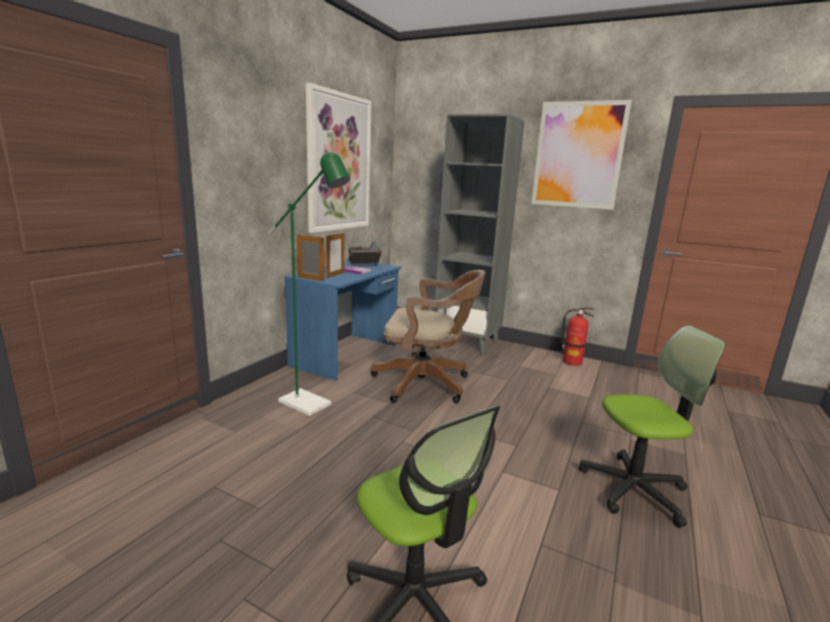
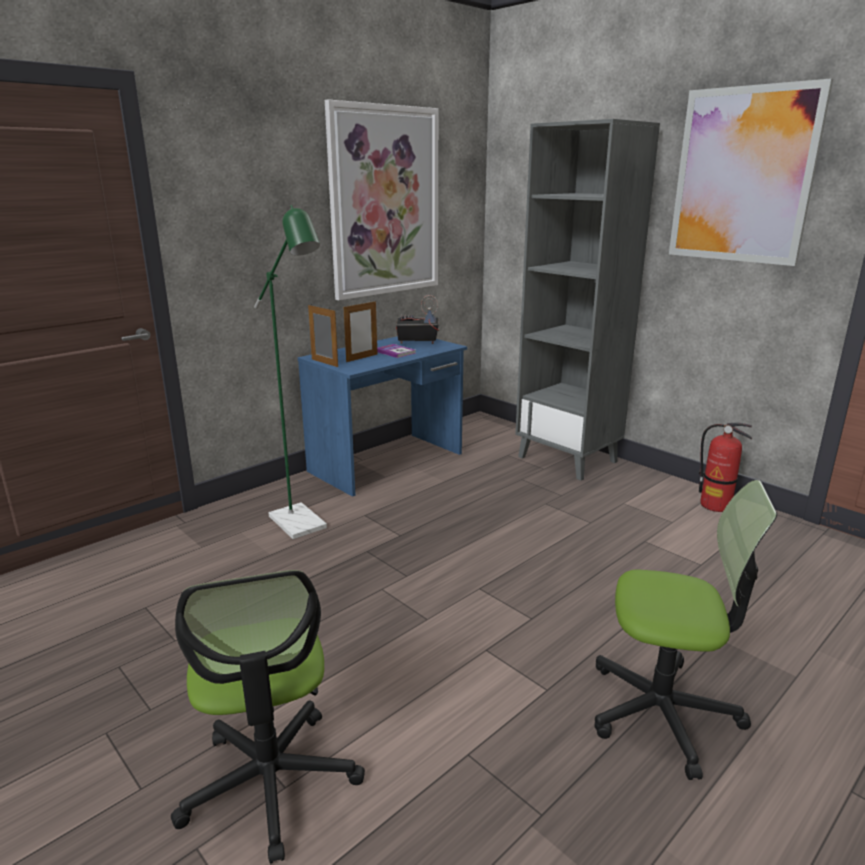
camera: 20 degrees right, 5 degrees up
(426, 384) = (466, 514): brown office chair -> none

